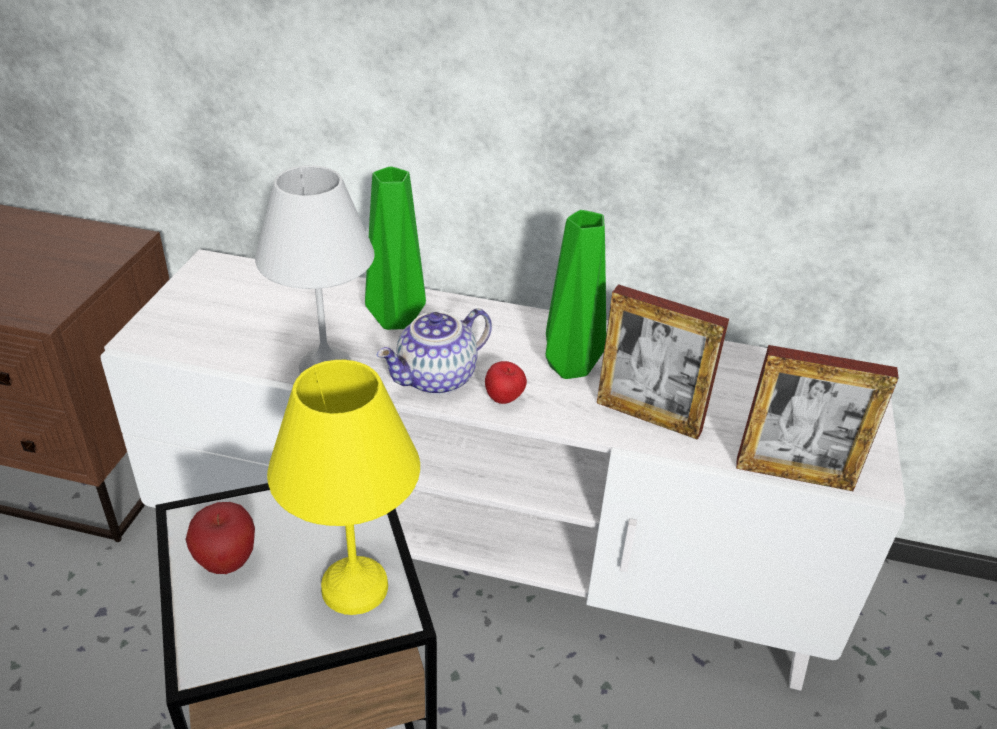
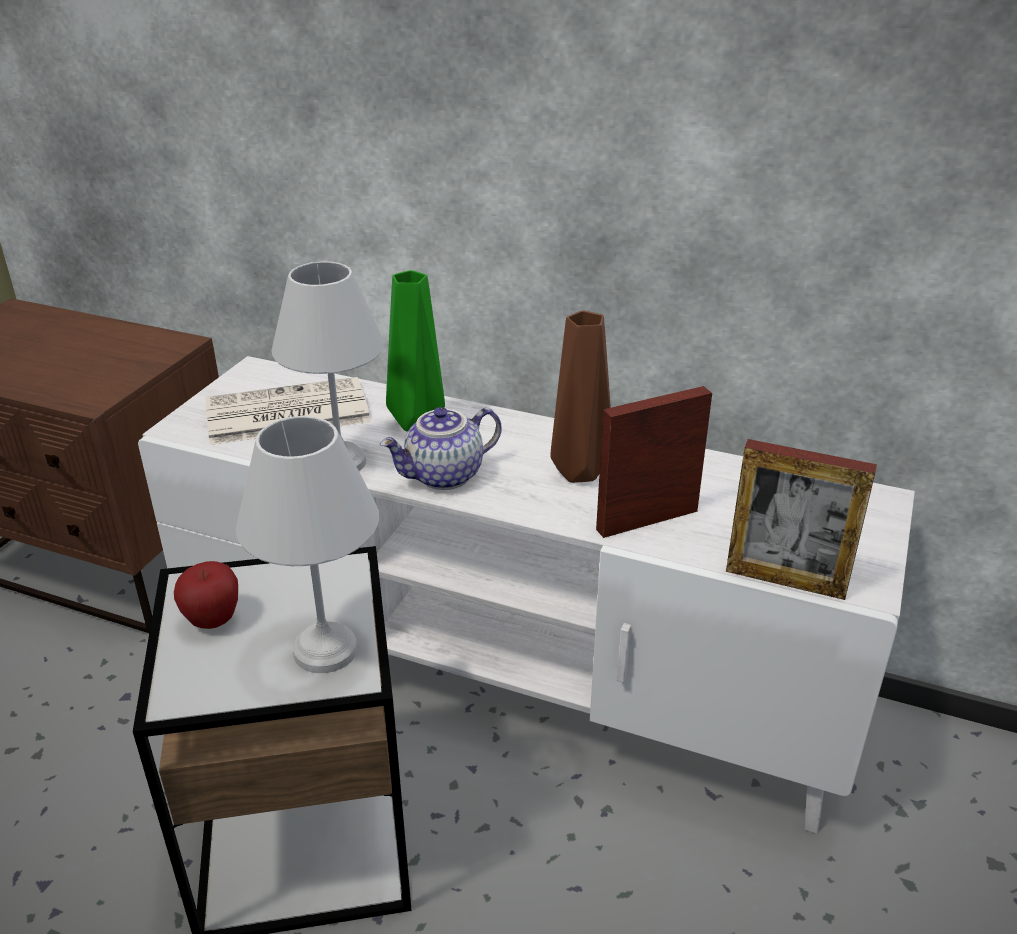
camera: 10 degrees right, 5 degrees down
(254, 315) = (285, 414): none -> newspaper
(353, 589) = (323, 652): yellow table lamp -> white table lamp
(504, 400) = (506, 497): apple -> none
(567, 366) = (576, 471): green vase -> brown vase
(648, 416) = (647, 520): picture frame -> picture frame turned 120 degrees clockwise

